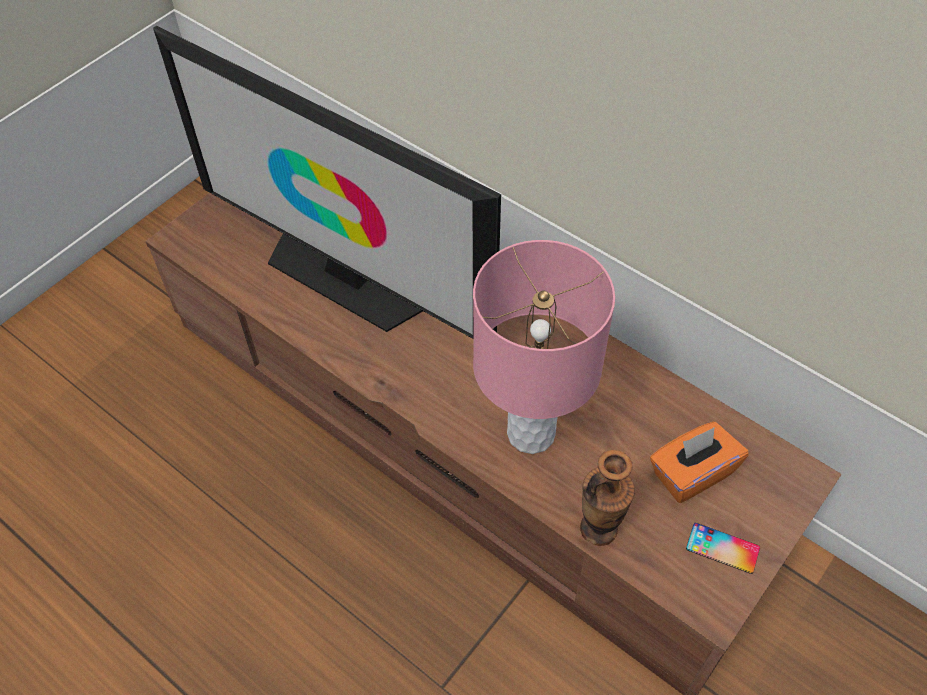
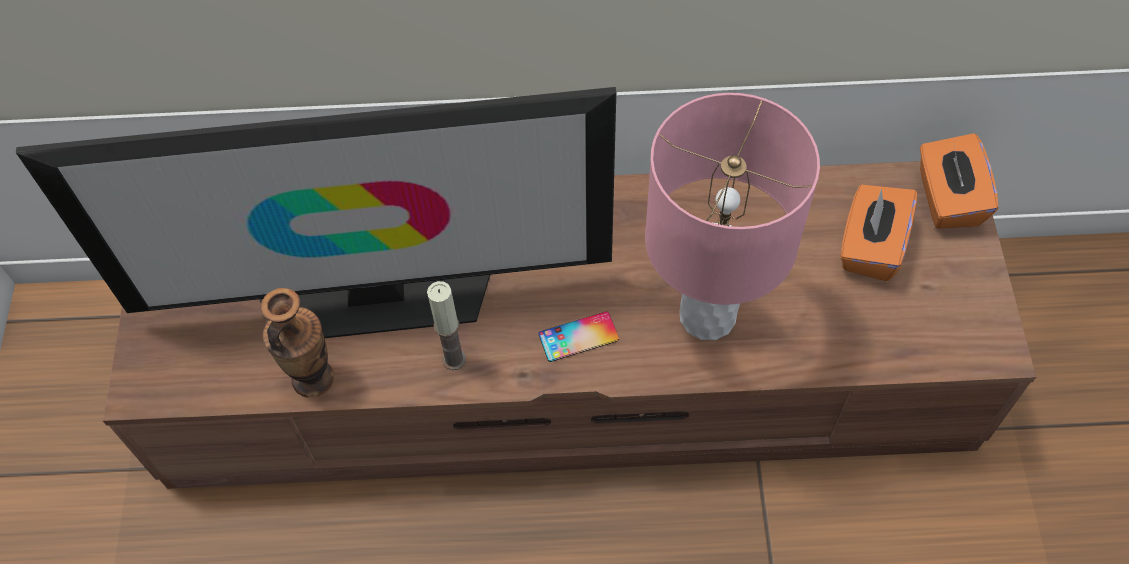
camera: 40 degrees left, 5 degrees up
(352, 343) = (454, 359): none -> candle
(599, 528) = (847, 355): vase -> vase (313, 378)
(722, 548) = (954, 292): phone -> phone (578, 337)
(786, 484) = (947, 199): none -> orange tissue box

